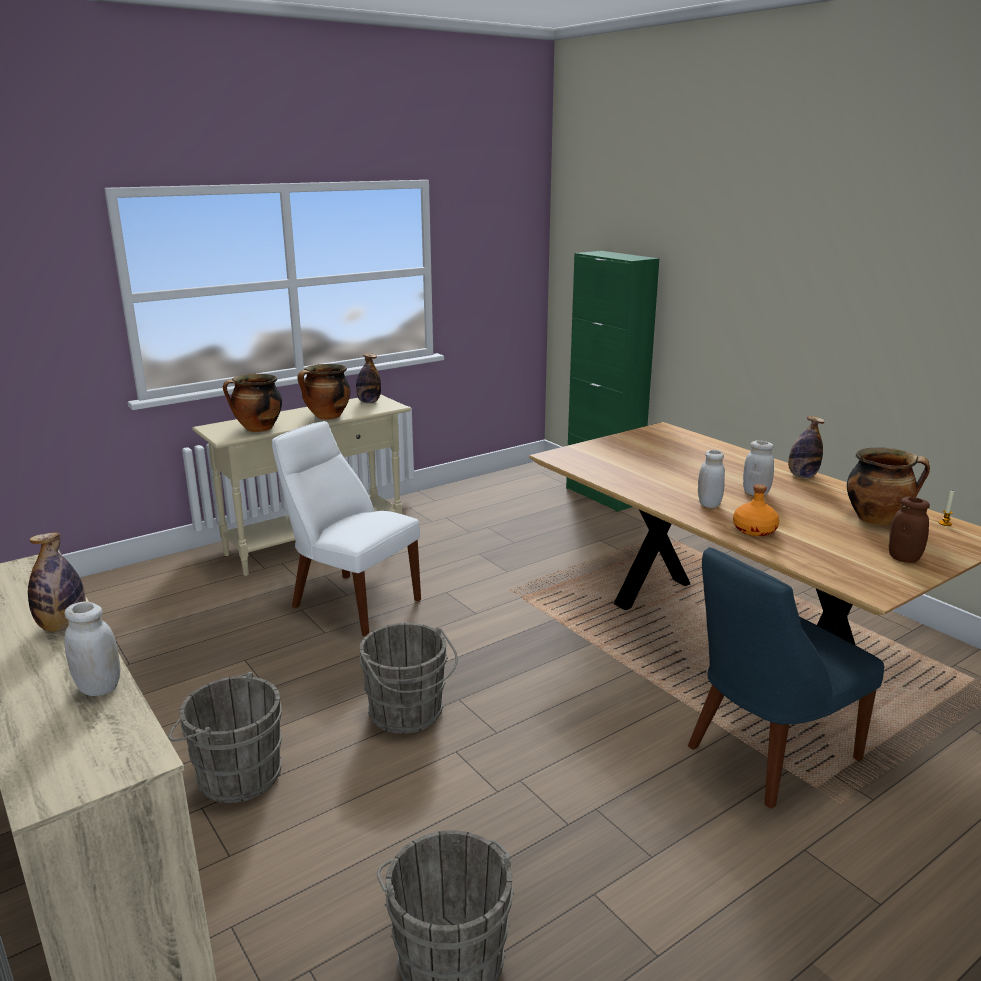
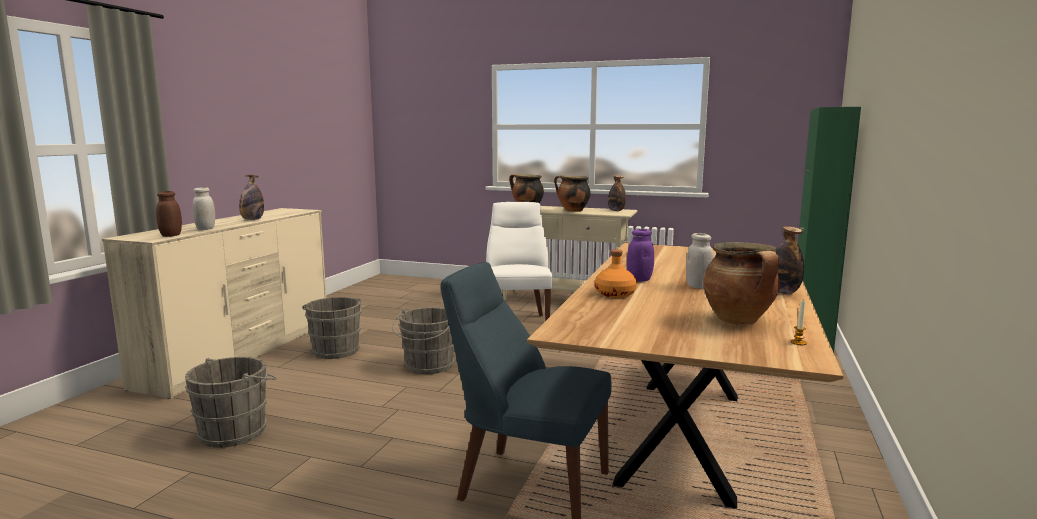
camera: 55 degrees right, 10 degrees down
(709, 504) = (639, 280): white jar -> purple jar
(904, 558) = (660, 335): brown jar -> brown jar (171, 235)

